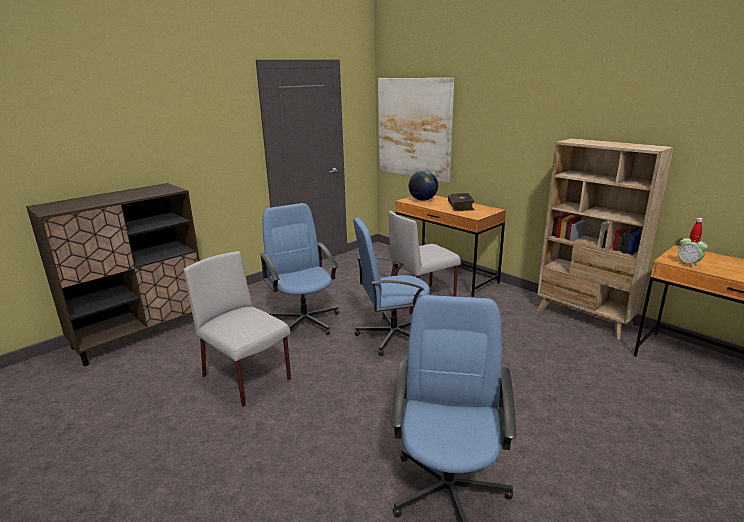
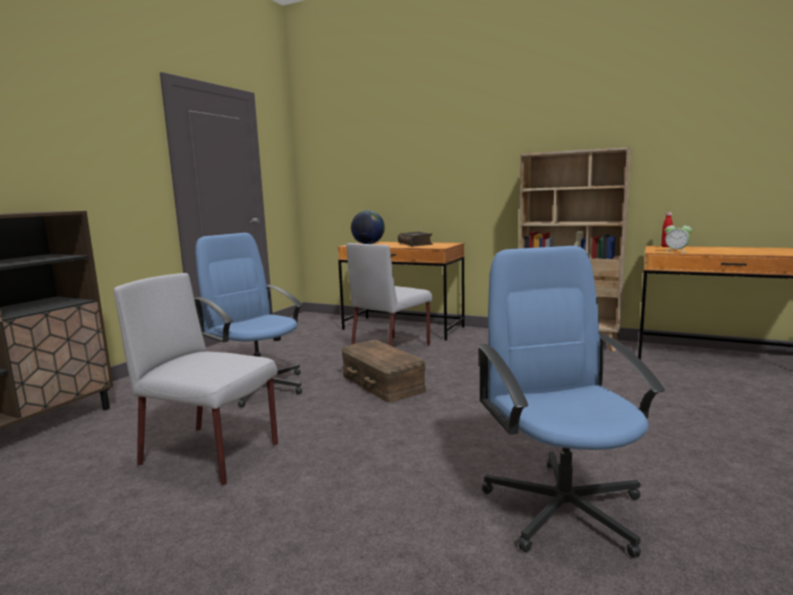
camera: 20 degrees left, 10 degrees down
(392, 336) = (381, 383): blue office chair -> brown storage box
(414, 128) = (344, 171): picture -> none

